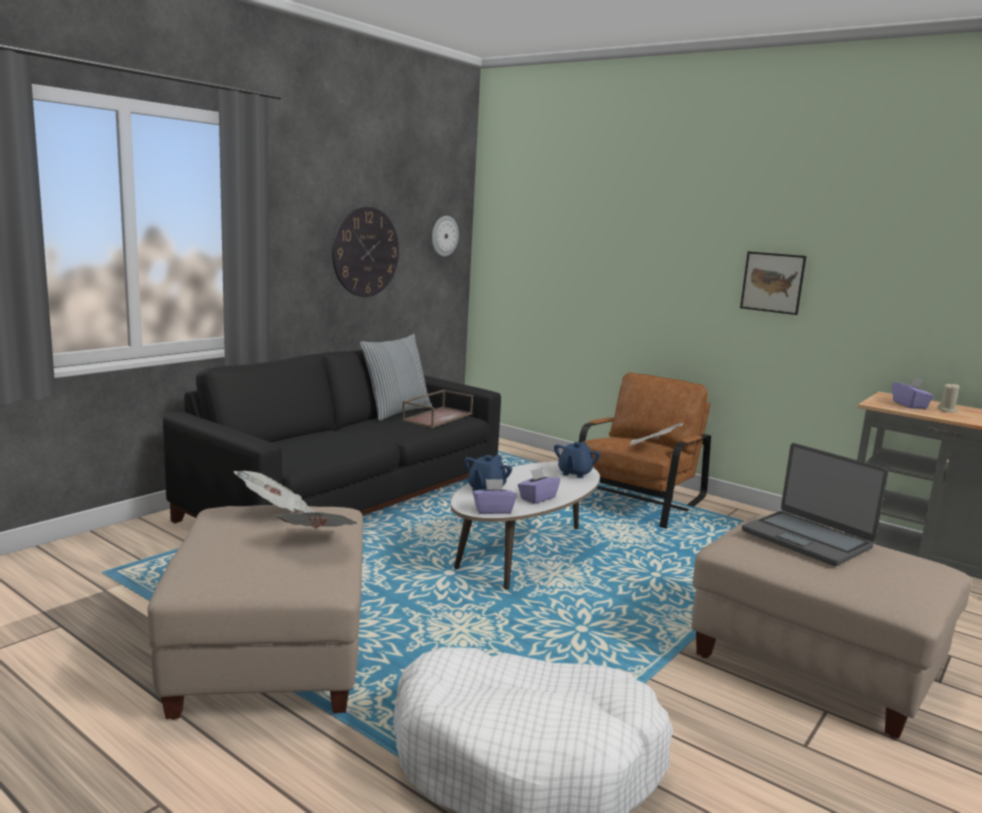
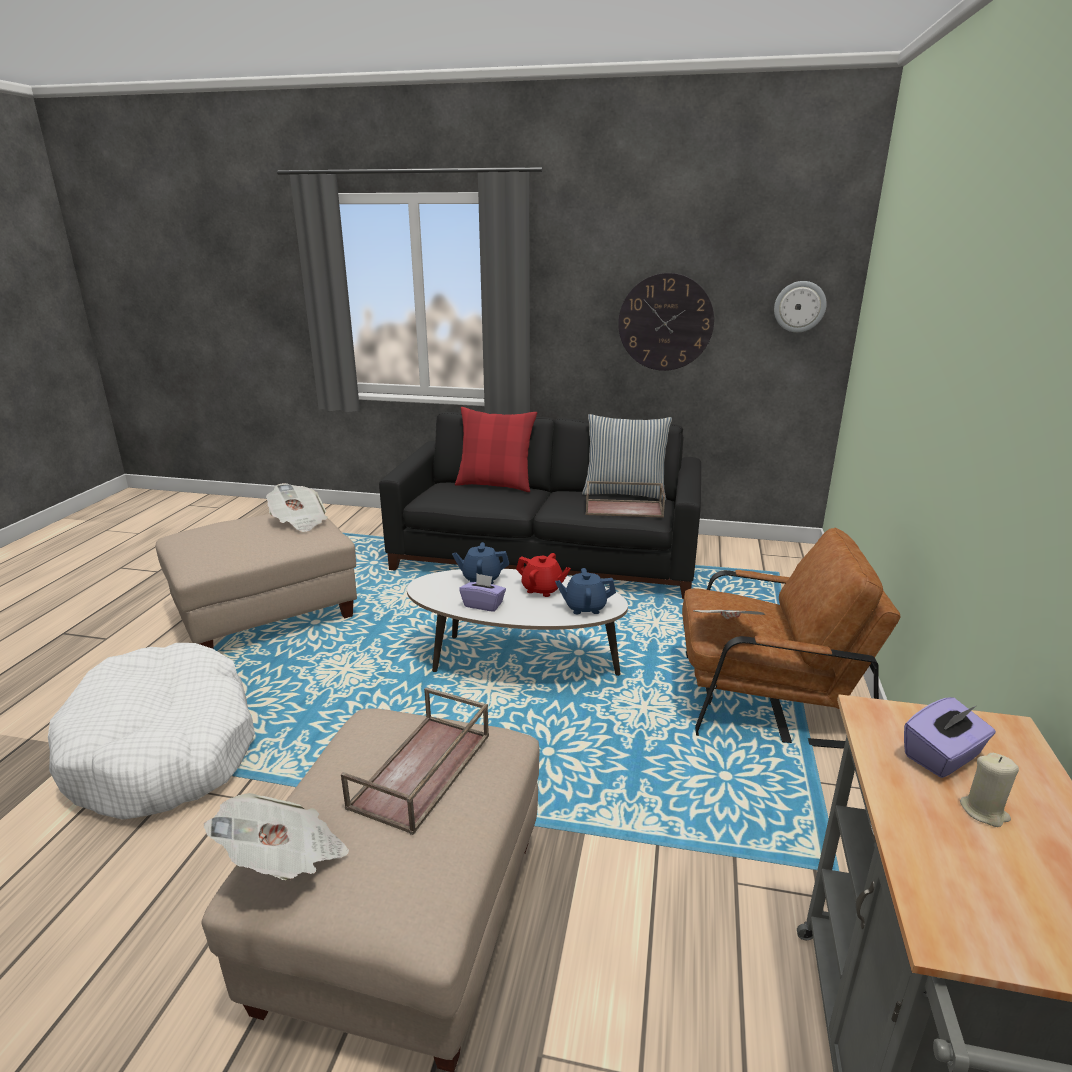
camera: 65 degrees right, 10 degrees up
(296, 436) = (495, 485): none -> red pillow
(317, 541) = (252, 545): newspaper -> newspaper (285, 859)
(493, 510) = (429, 593): purple tissue box -> none
(531, 477) = (542, 589): none -> red teapot
(772, 282) = (996, 436): picture -> none
(807, 539) = (422, 772): laptop -> brown tray

